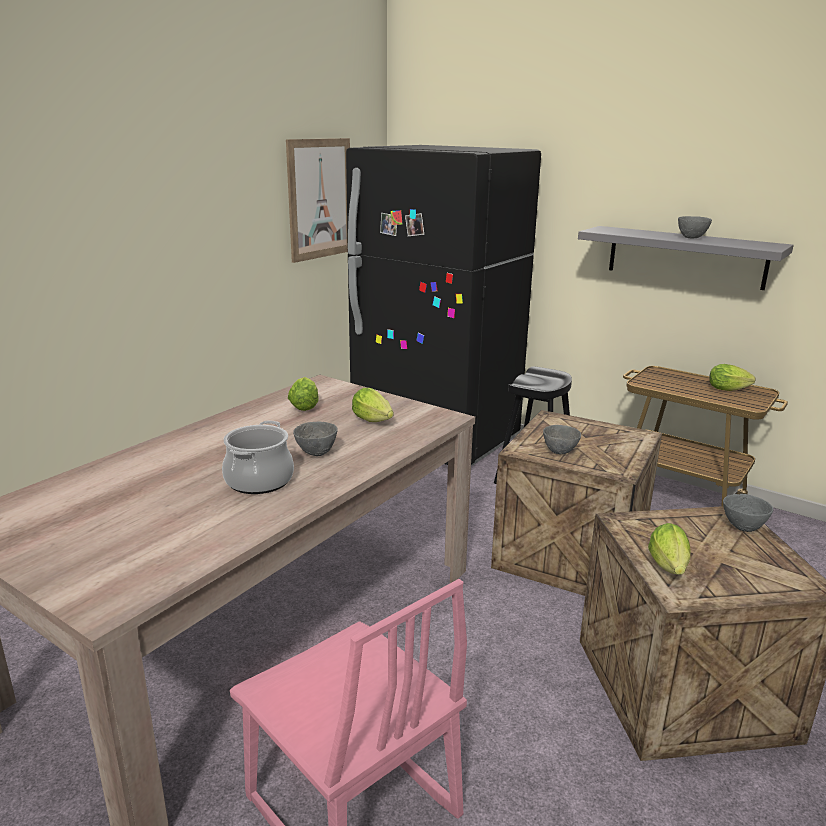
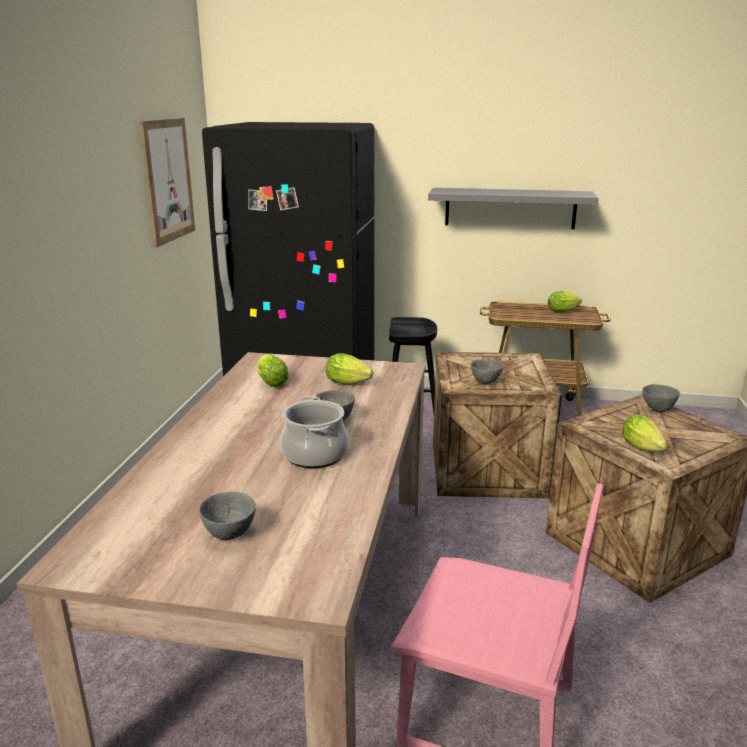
camera: 25 degrees left, 0 degrees up
(692, 238) = (520, 192): grey bowl -> grey bowl (230, 534)

